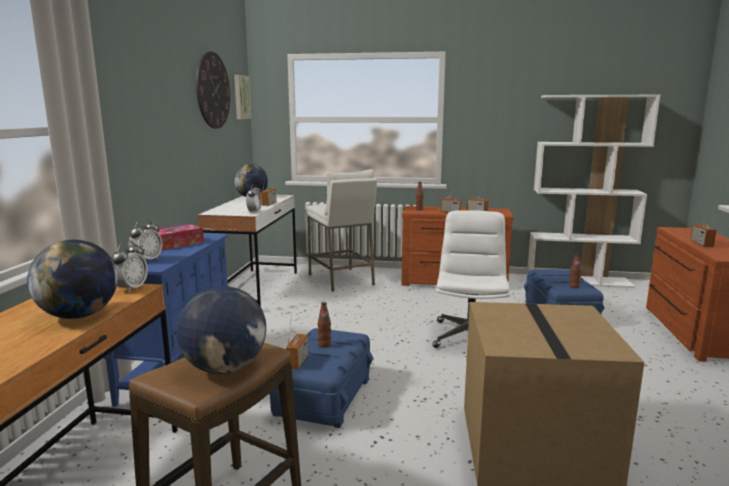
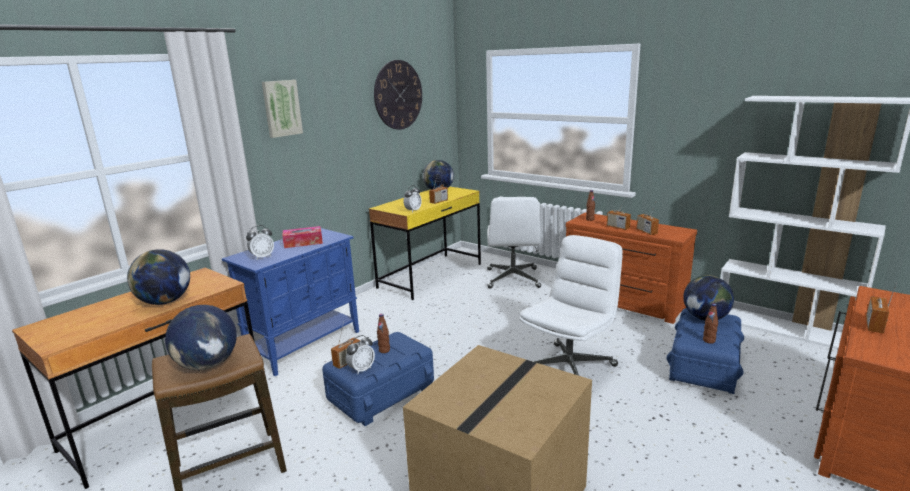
camera: 30 degrees right, 5 degrees up
(131, 289) = (221, 283): alarm clock -> alarm clock (361, 369)
(241, 97) = (440, 95): picture -> picture (281, 108)
(255, 289) = (431, 276): white desk -> yellow desk
(341, 280) = (513, 279): white stool -> white office chair
(552, 274) = (705, 318): none -> globe

